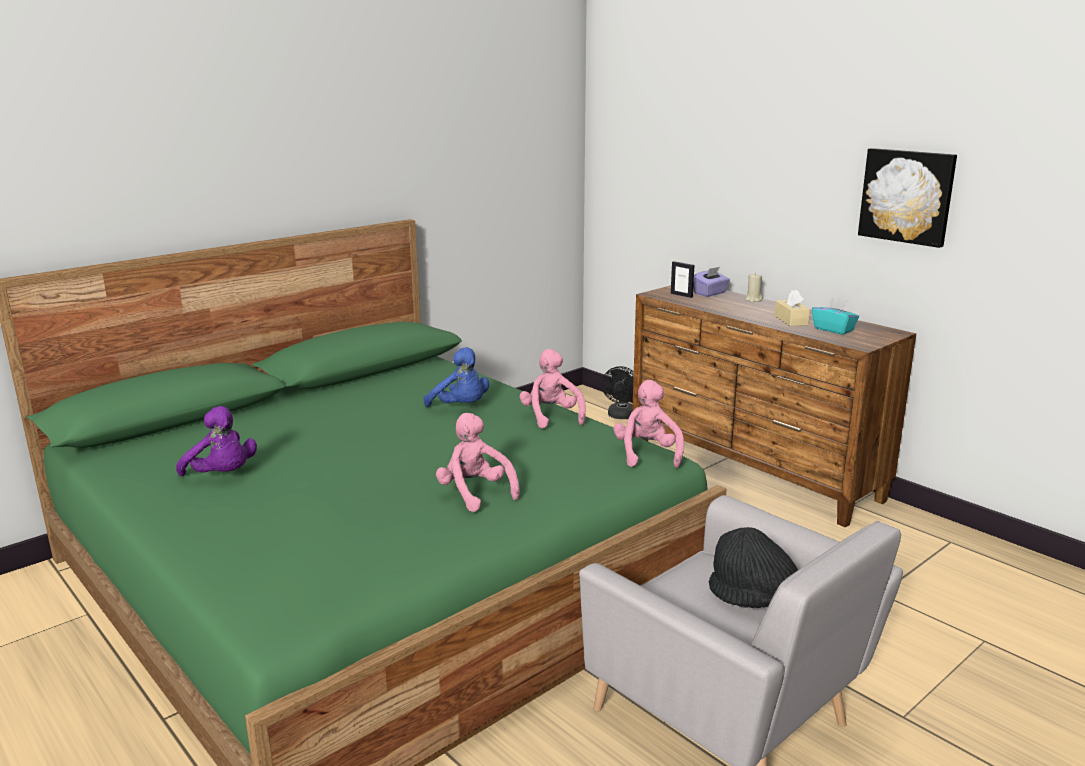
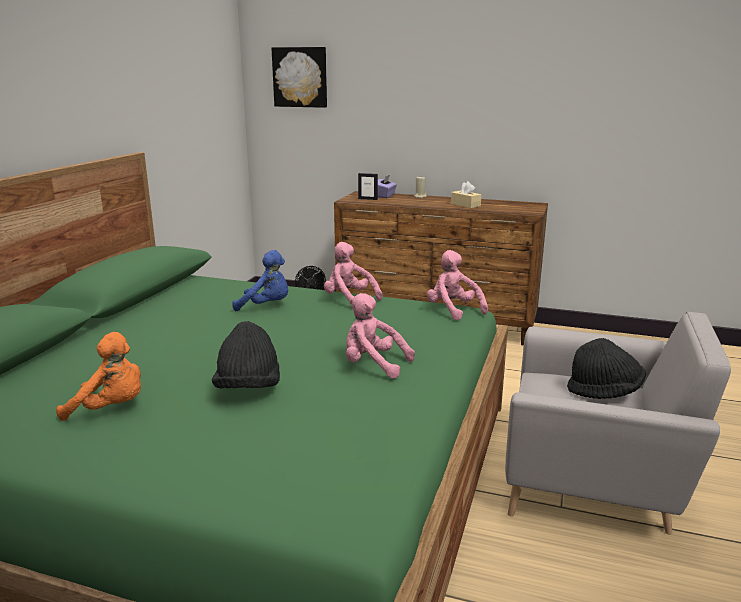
camera: 30 degrees left, 0 degrees up
(222, 475) = (111, 408): purple plush toy -> orange plush toy
(334, 486) = (248, 389): none -> black hat
(833, 329) = (500, 206): turquoise tissue box -> none
(907, 196) = (533, 107): picture -> picture (300, 77)

